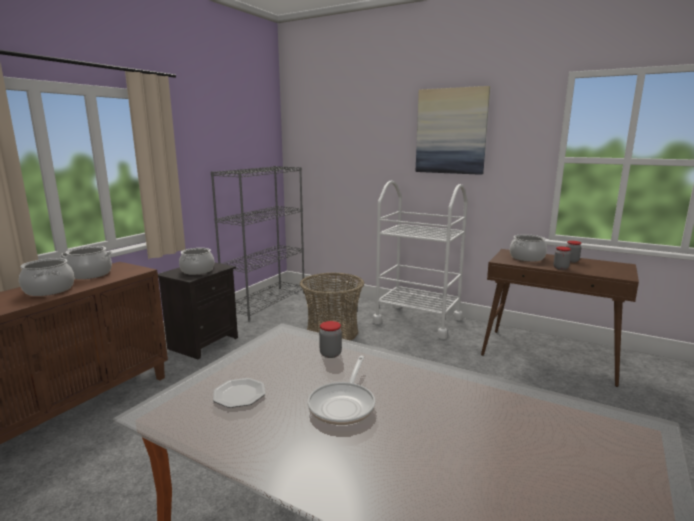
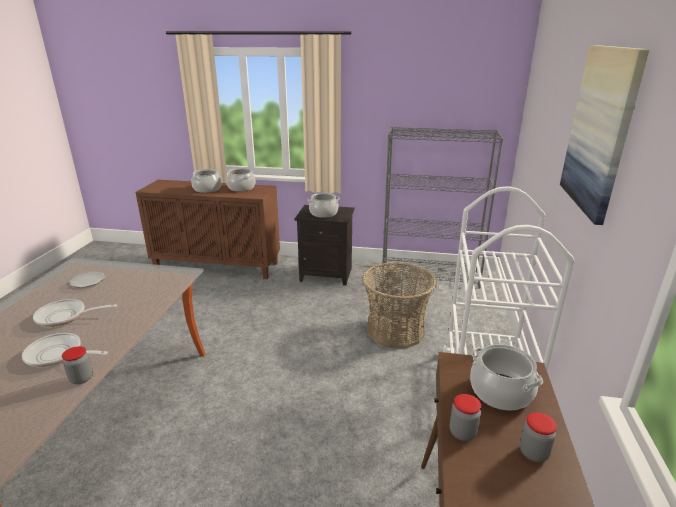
camera: 70 degrees right, 10 degrees up
(330, 354) = (144, 298): jar -> jar (81, 378)
(440, 402) = (58, 355): none -> frying pan

